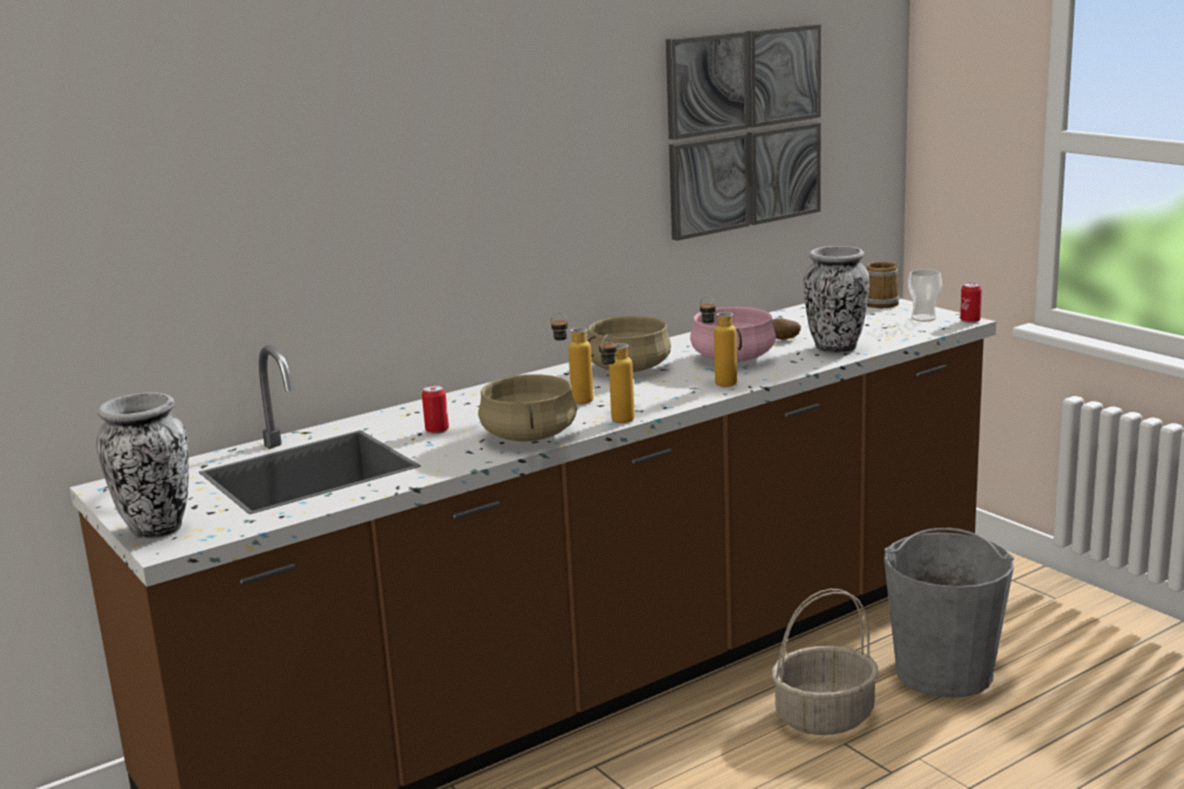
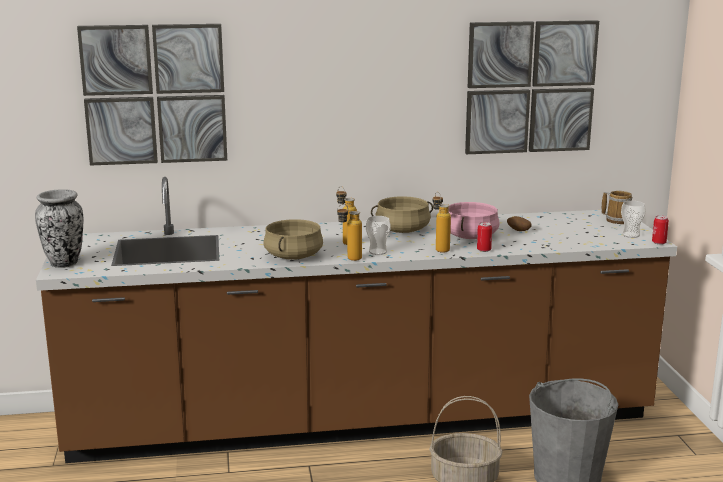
camera: 25 degrees right, 0 degrees up
(218, 205) = (155, 94): none -> picture
(437, 431) = (253, 243): can -> can (484, 250)
(641, 404) = (377, 252): none -> cup
(836, 348) = (542, 242): vase -> none

